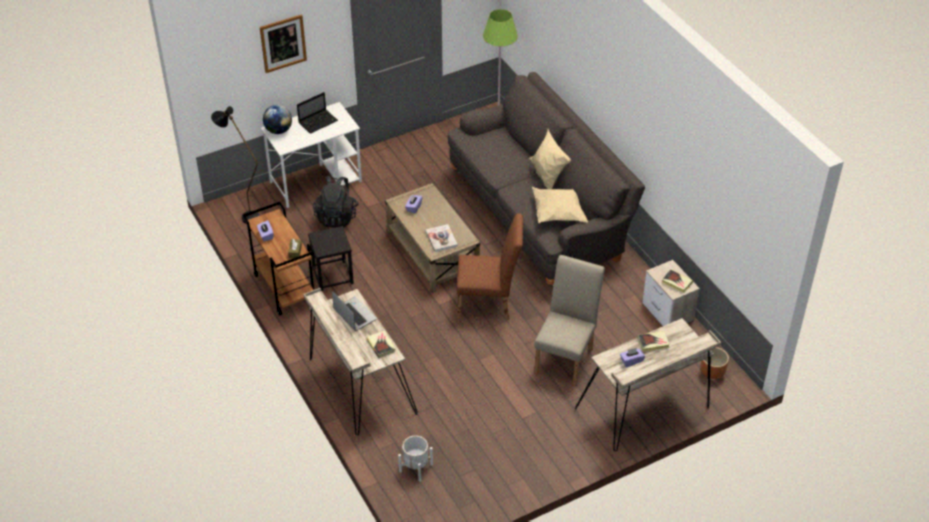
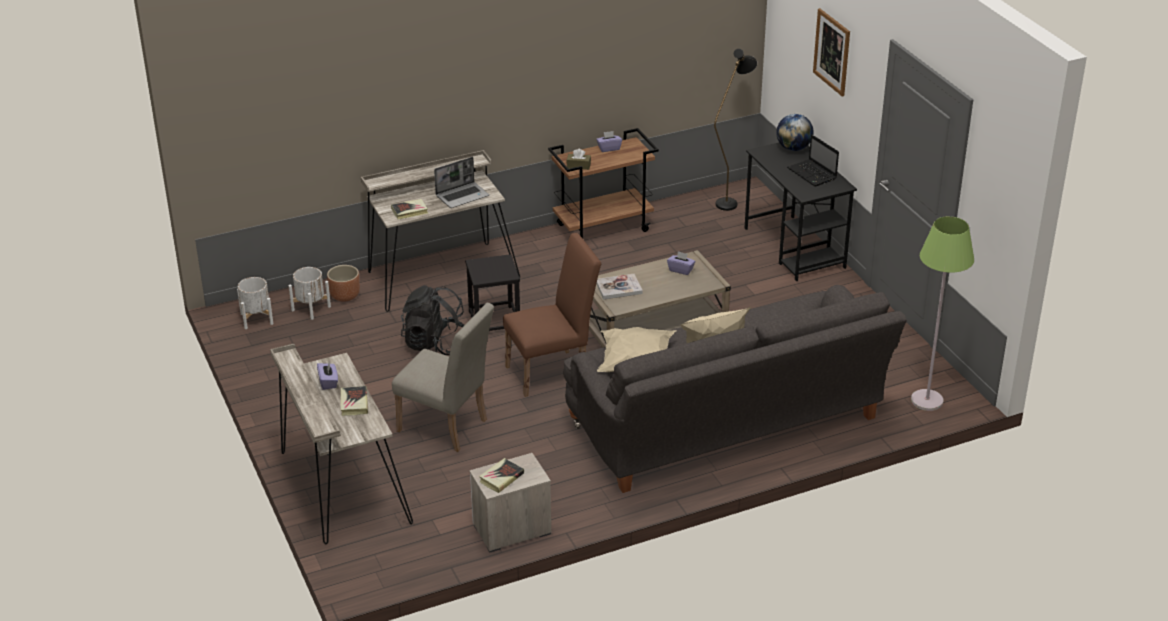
camera: 95 degrees right, 10 degrees down
(316, 181) = (795, 248): white desk -> black desk
(333, 275) = (620, 259): black stool -> black stool (494, 321)
(337, 216) = (727, 262): black backpack -> black backpack (435, 344)
(435, 504) = (257, 319): none -> white planter
(489, 304) = (553, 371): brown chair -> brown chair turned 120 degrees counterclockwise
(712, 372) = (388, 557): brown planter -> brown planter (344, 296)

